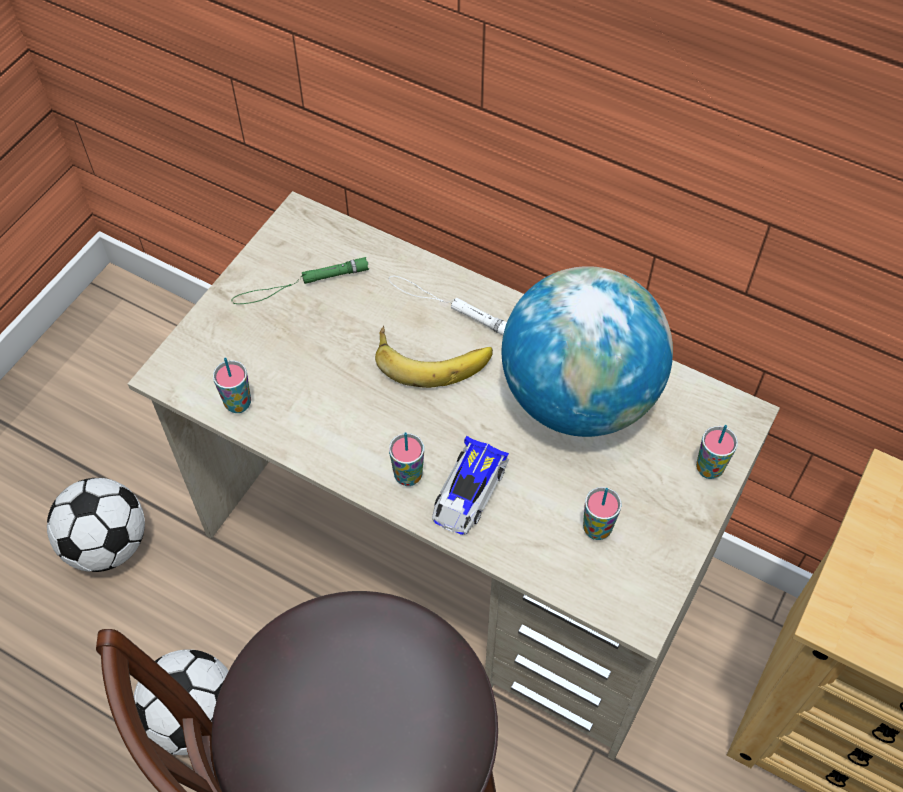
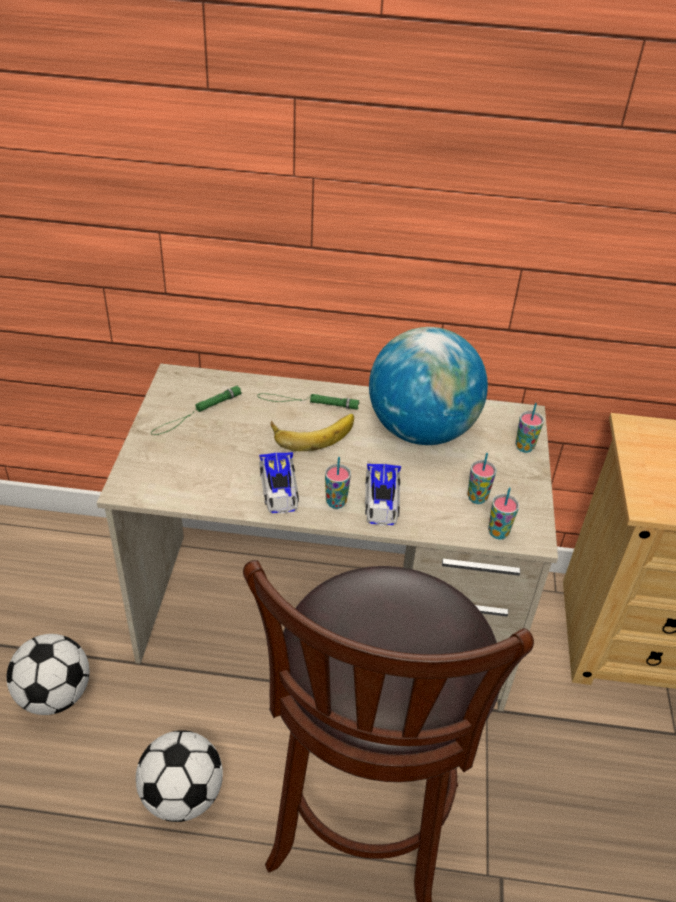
camera: 25 degrees left, 15 degrees down
(238, 404) = (189, 492): cup -> cup (498, 533)
(348, 432) = (279, 489): none -> toy car
(449, 306) = (307, 402): white flashlight -> green flashlight

